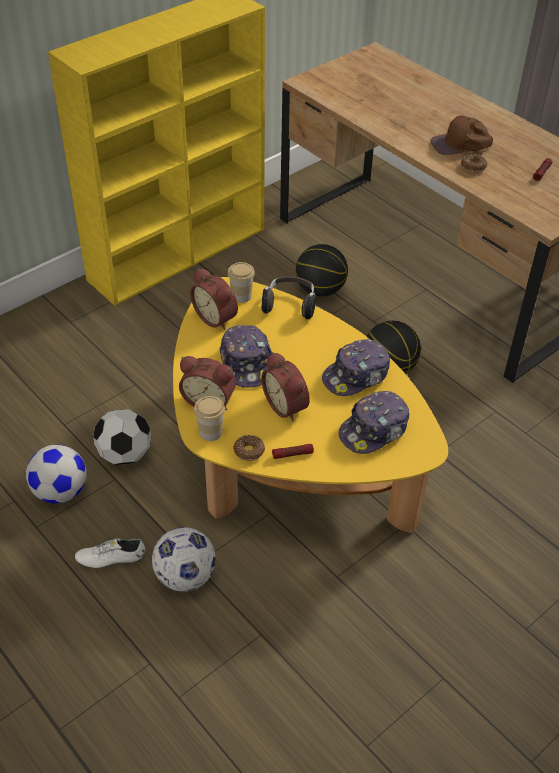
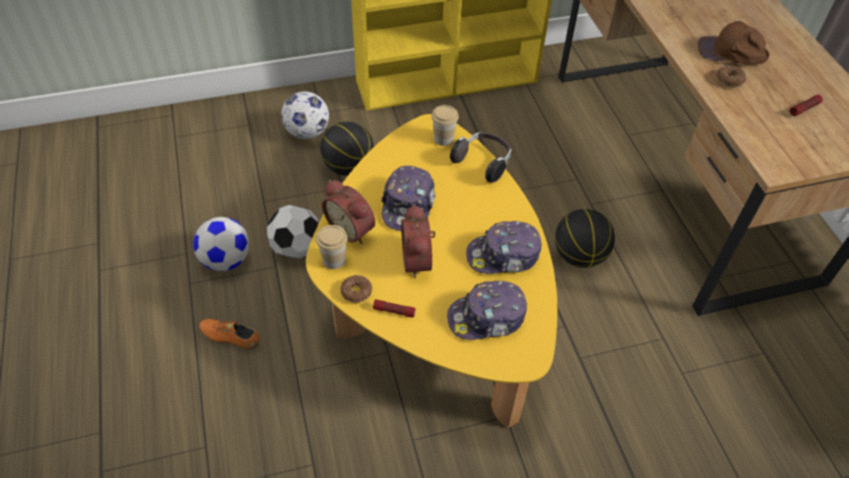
camera: 25 degrees right, 5 degrees up
(111, 558) = (230, 337): white shoe -> orange shoe
(185, 576) = (281, 380): football -> football (307, 132)
(217, 317) = (408, 151): alarm clock -> none
(320, 290) = (557, 156): basketball -> basketball (348, 167)

